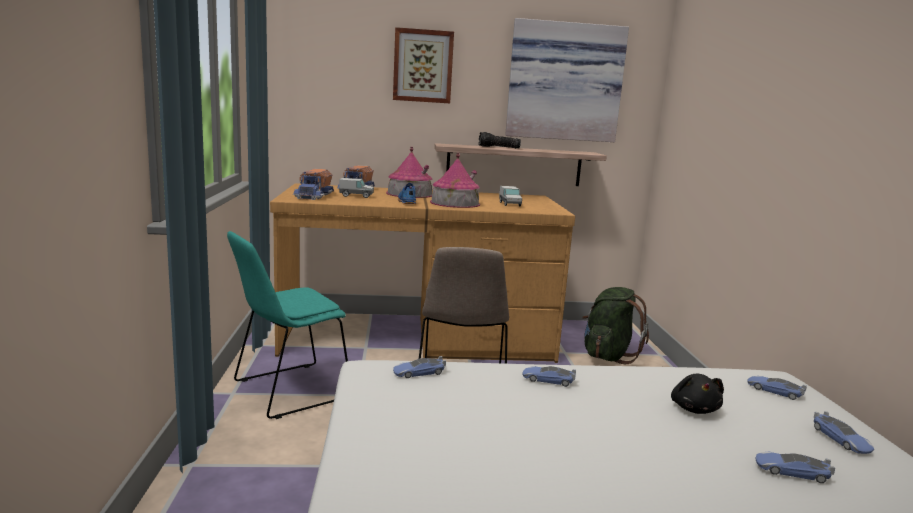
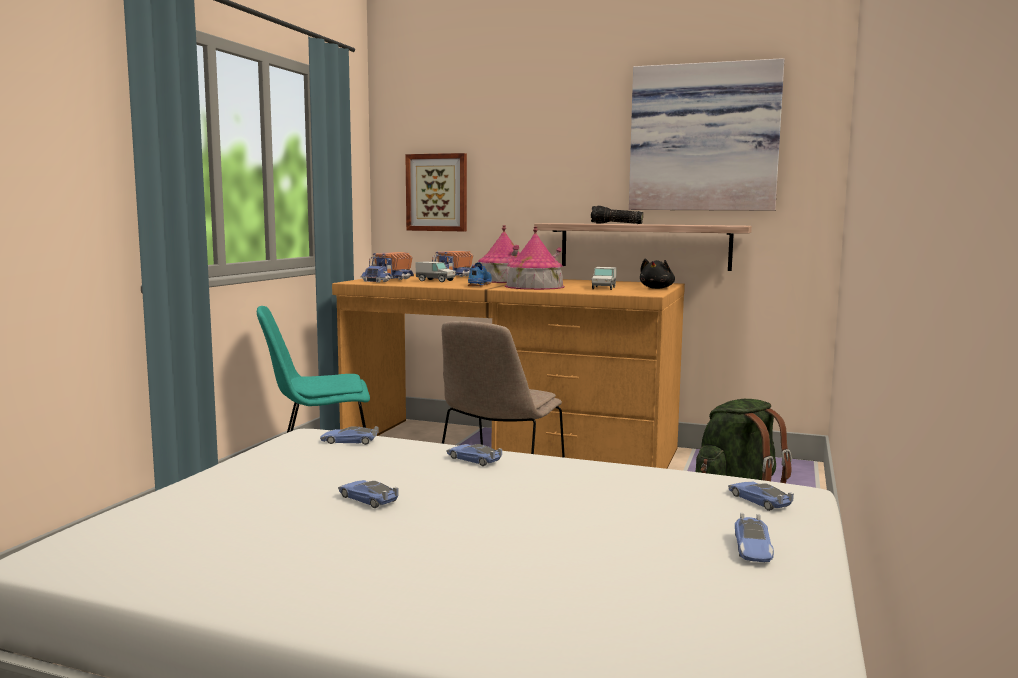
camera: 25 degrees right, 5 degrees down
(423, 66) = (532, 134): picture -> picture (437, 192)
(694, 408) = (607, 500): black plush toy -> black plush toy (657, 288)
(791, 471) = (613, 558): toy car -> toy car (367, 498)

